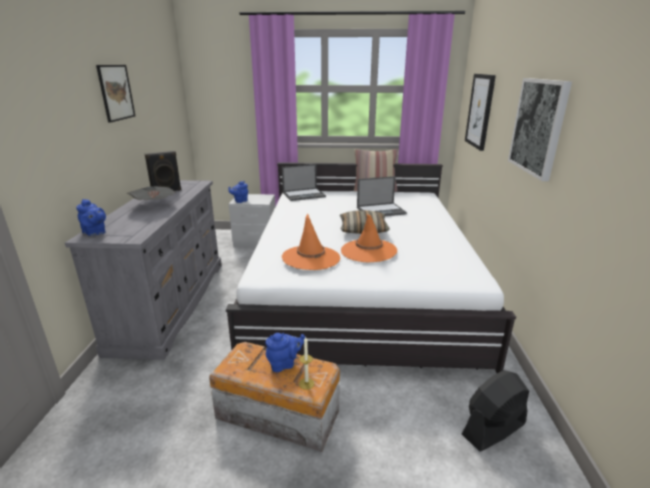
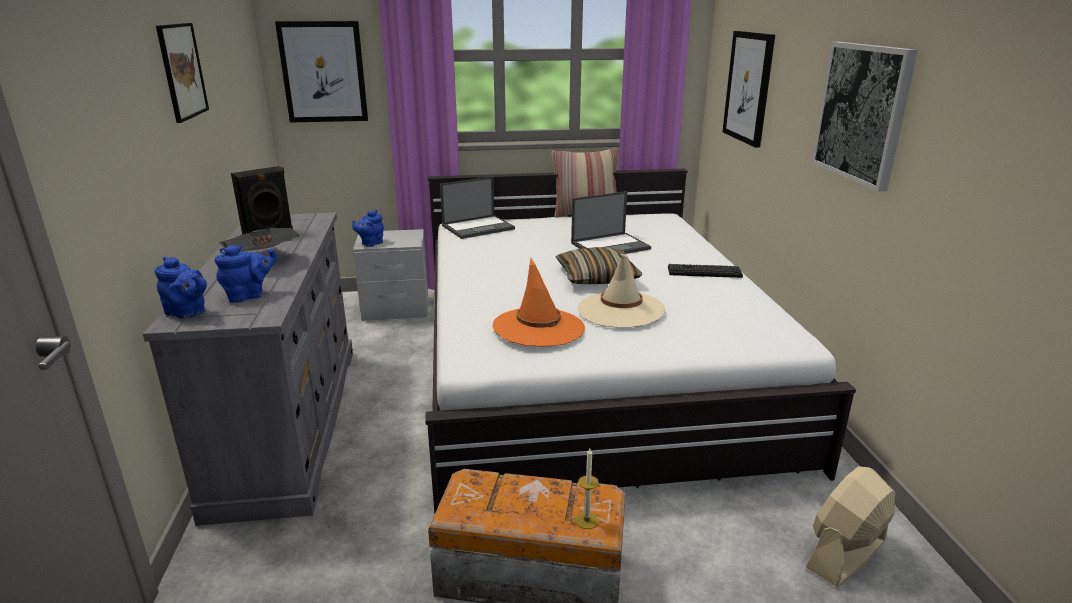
camera: 10 degrees left, 0 degrees up
(220, 97) = (323, 72): none -> picture
(284, 364) = (541, 495): blue teapot -> blue teapot (249, 295)
(368, 251) = (620, 310): orange hat -> beige hat
(435, 230) = (704, 272): none -> keyboard
(493, 429) = (845, 554): black fan -> beige fan

